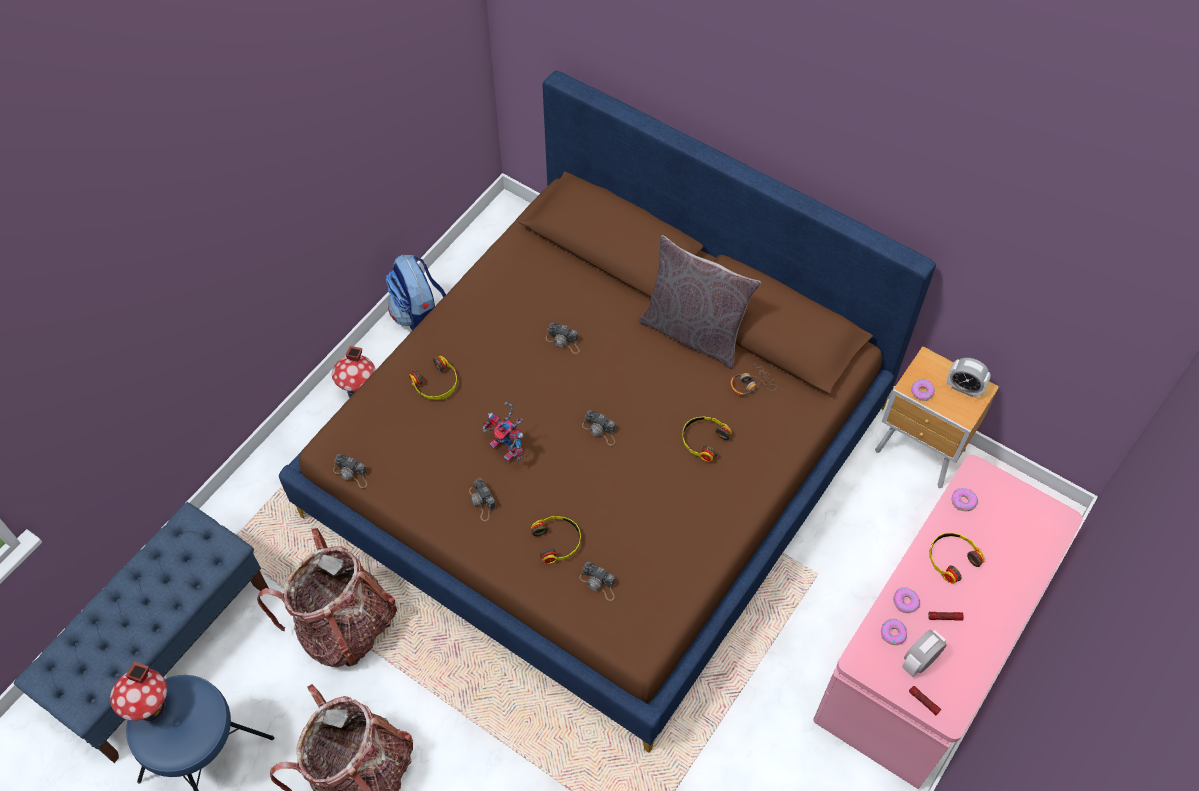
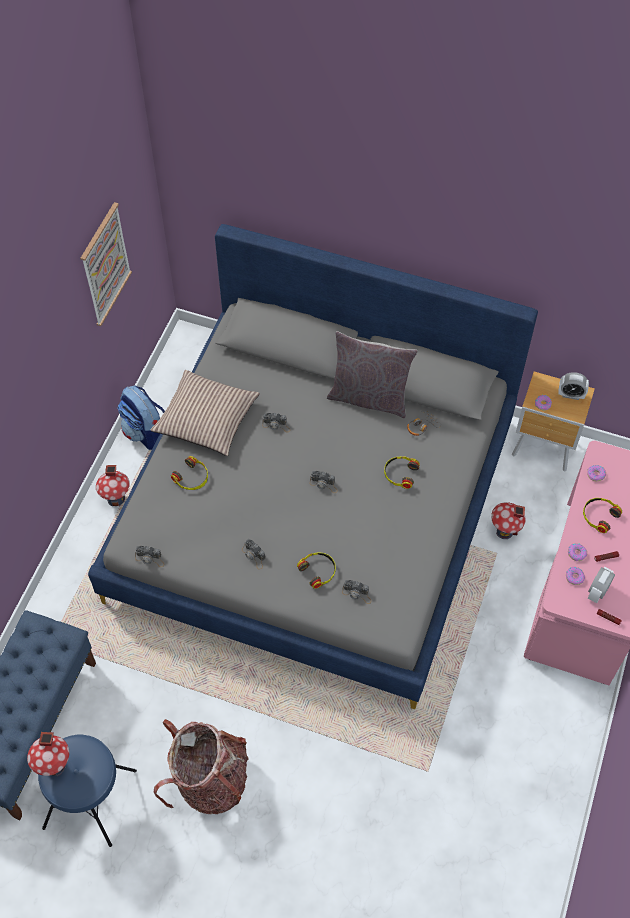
camera: 15 degrees left, 0 degrees up
(344, 625) = (162, 675): backpack -> none
(384, 88) = (105, 264): none -> picture
(479, 314) = (206, 419): none -> pillow
(508, 448) = (261, 512): toy robot -> none
(600, 460) = (315, 508): brown bed -> grey bed
(836, 547) = (504, 531): none -> toy house

